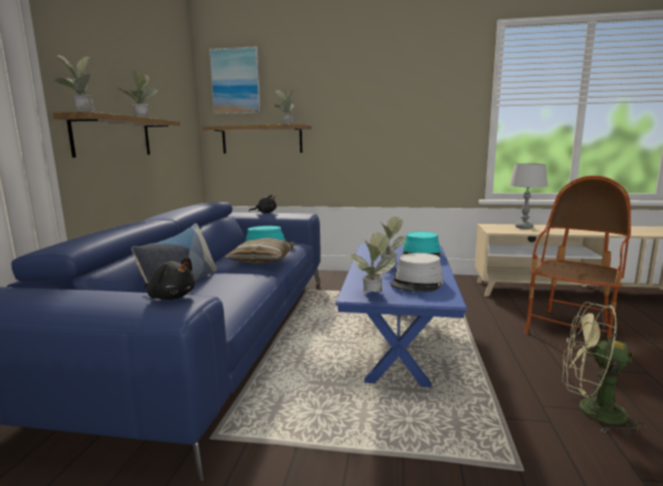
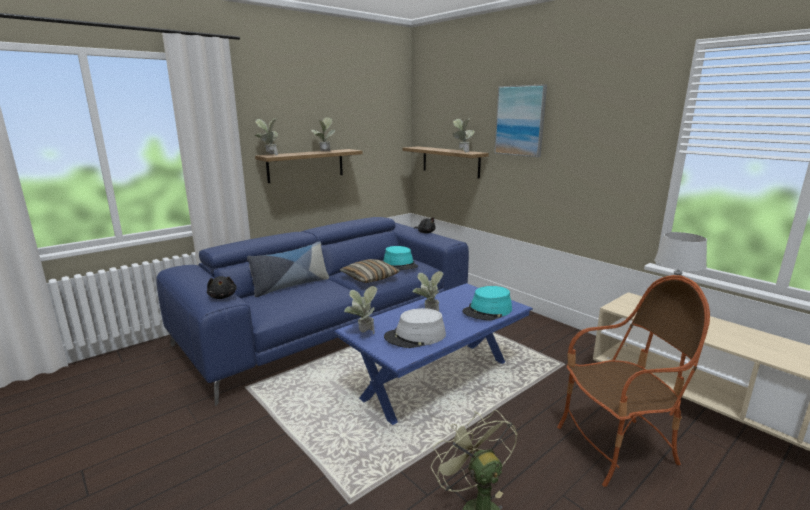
camera: 40 degrees right, 5 degrees up
(236, 81) = (436, 107): picture -> picture (520, 121)

